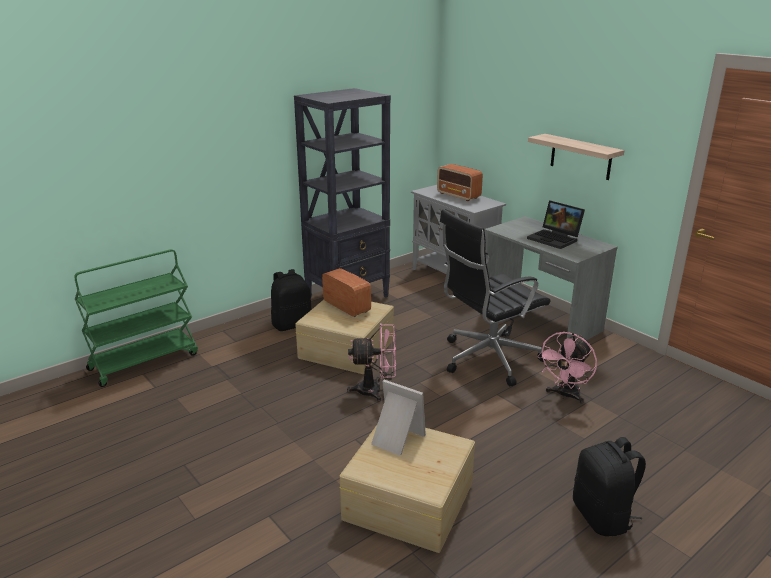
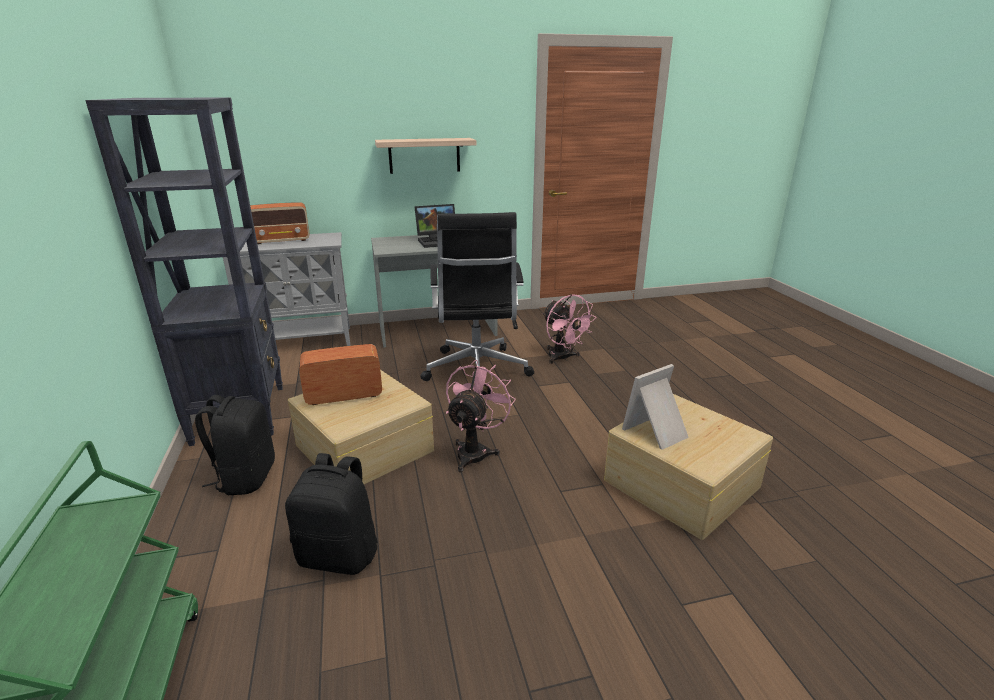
camera: 65 degrees left, 0 degrees up
(603, 517) = (724, 395): black backpack -> black backpack (340, 555)

